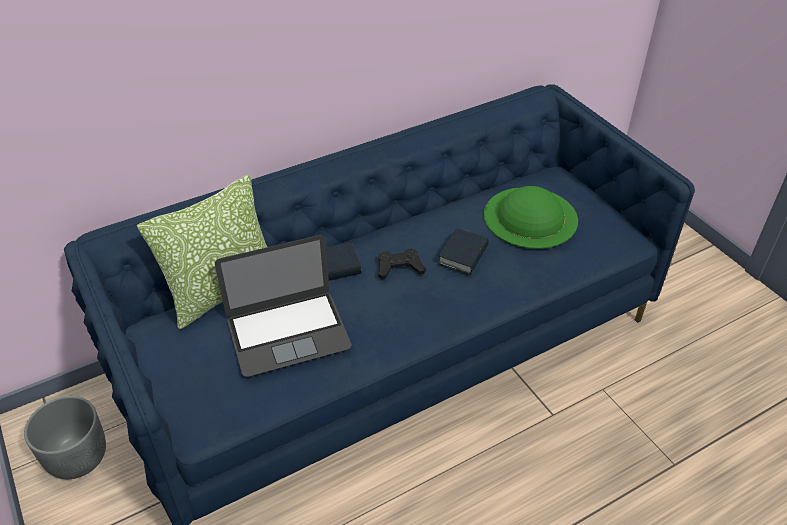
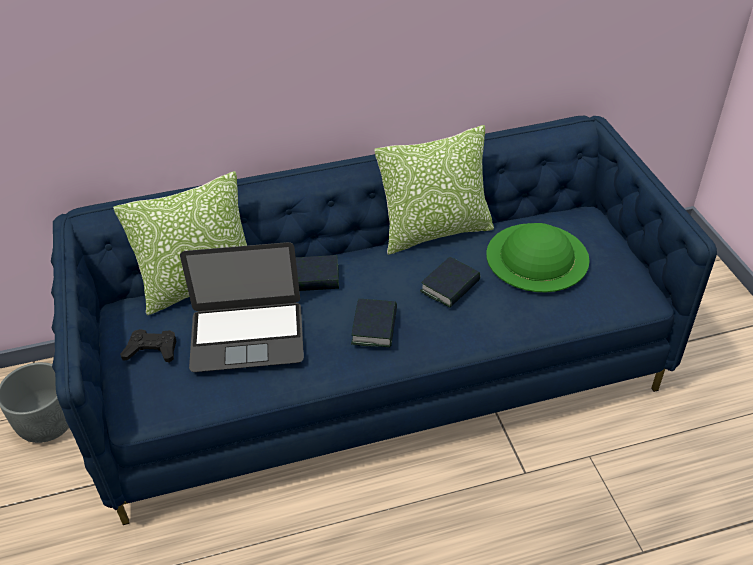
camera: 15 degrees right, 0 degrees up
(399, 267) = (380, 288): black game controller -> black game controller (152, 350)
(407, 304) = (374, 327): none -> book
(430, 208) = (435, 232): none -> pillow

